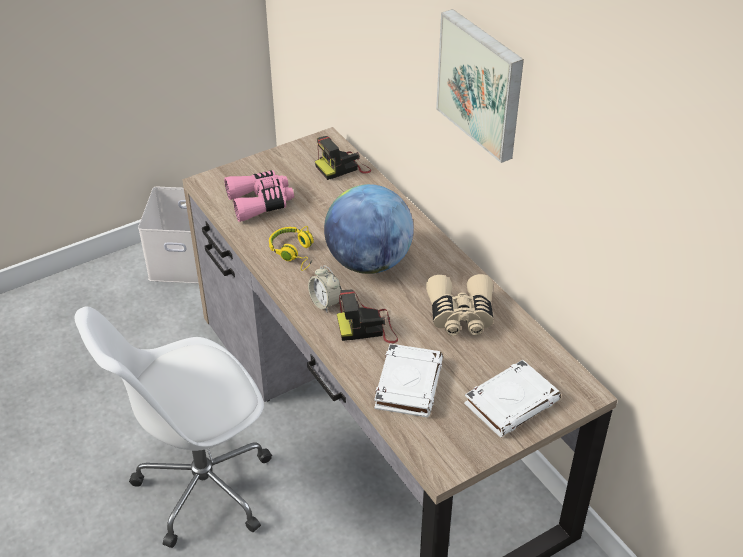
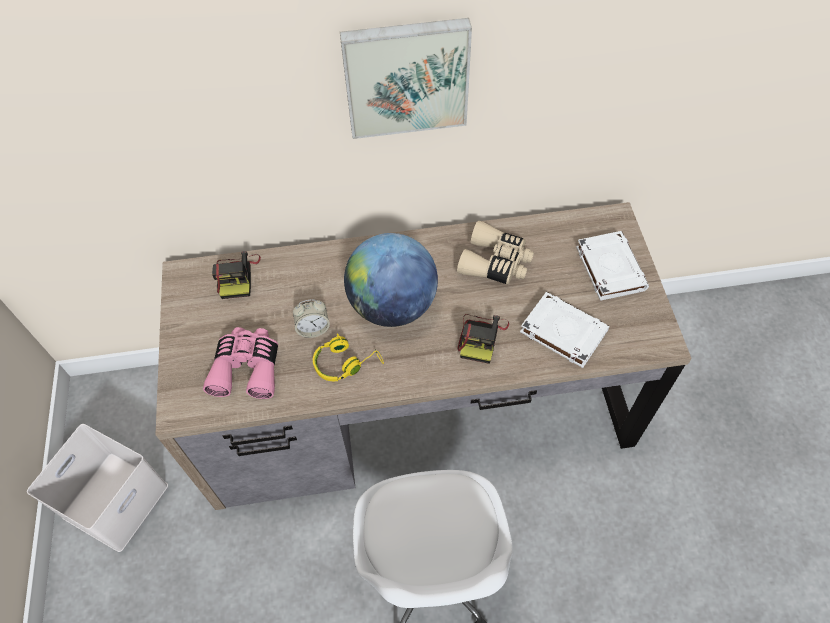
camera: 65 degrees left, 15 degrees up
(325, 303) = (431, 360): alarm clock -> alarm clock (313, 329)

